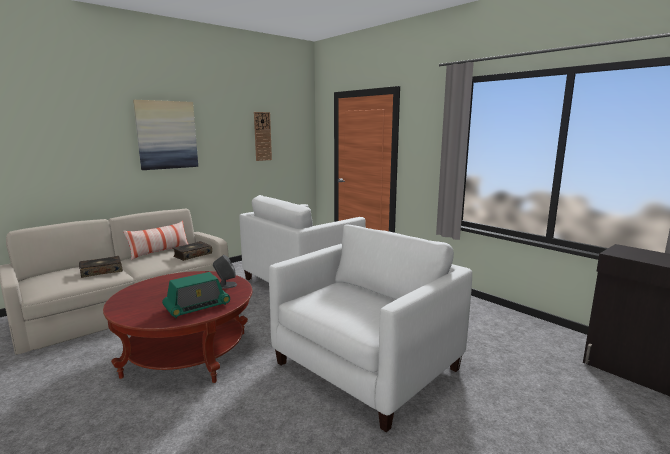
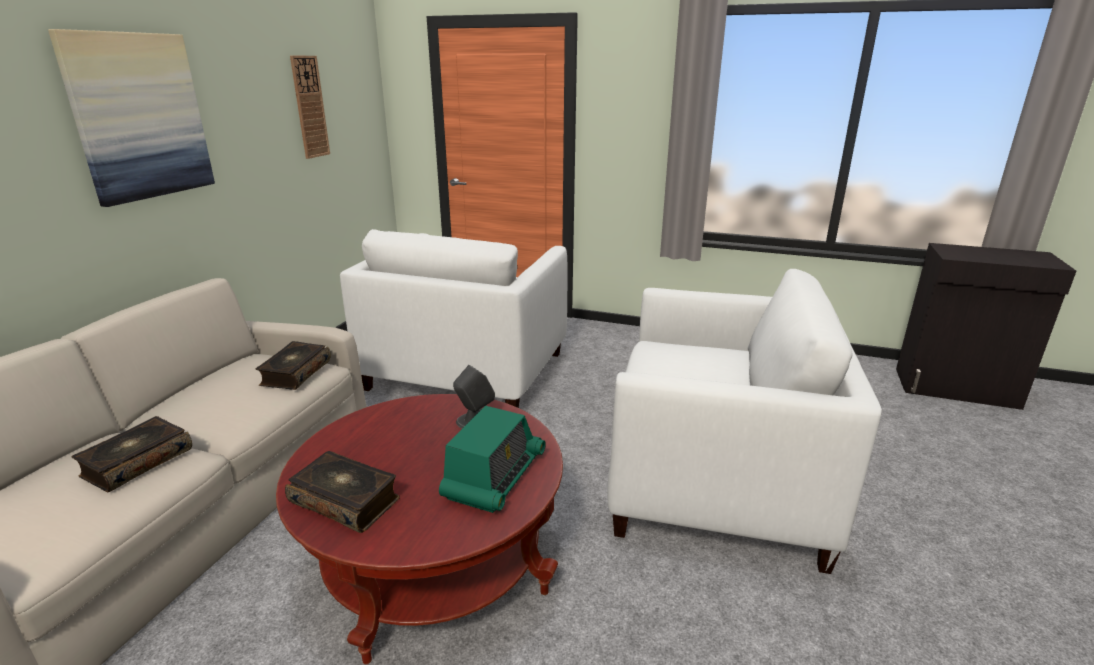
camera: 30 degrees left, 10 degrees up
(135, 299) = (346, 500): none -> book
(160, 252) = (206, 383): pillow -> none
(366, 366) = (716, 480): white armchair -> white armchair turned 90 degrees clockwise

